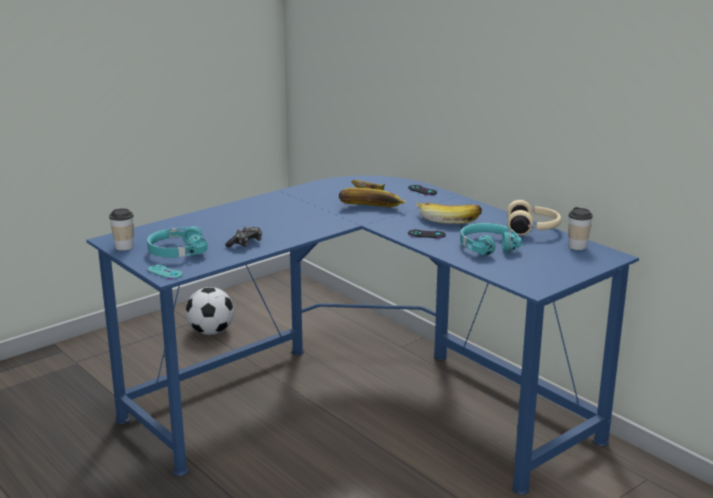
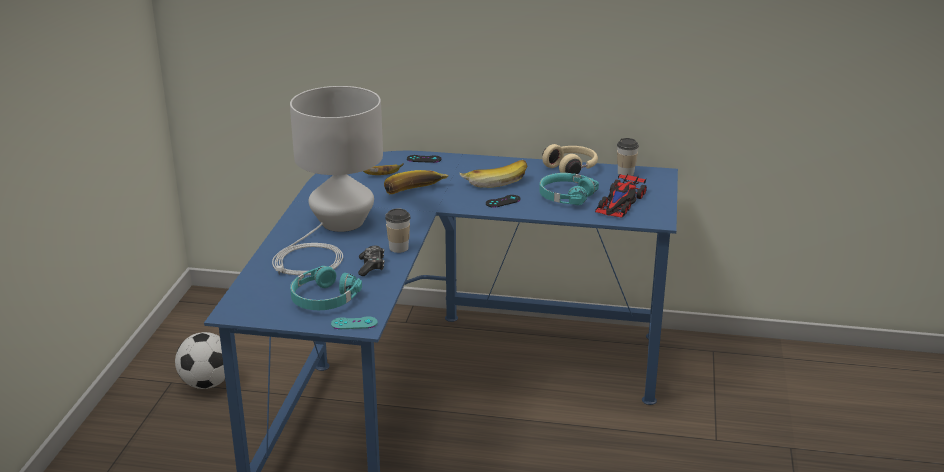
camera: 40 degrees left, 5 degrees up
(124, 247) = (262, 314): cup -> cup (398, 248)
(256, 217) = (329, 236): none -> grey table lamp
(527, 265) = (620, 202): none -> toy car

